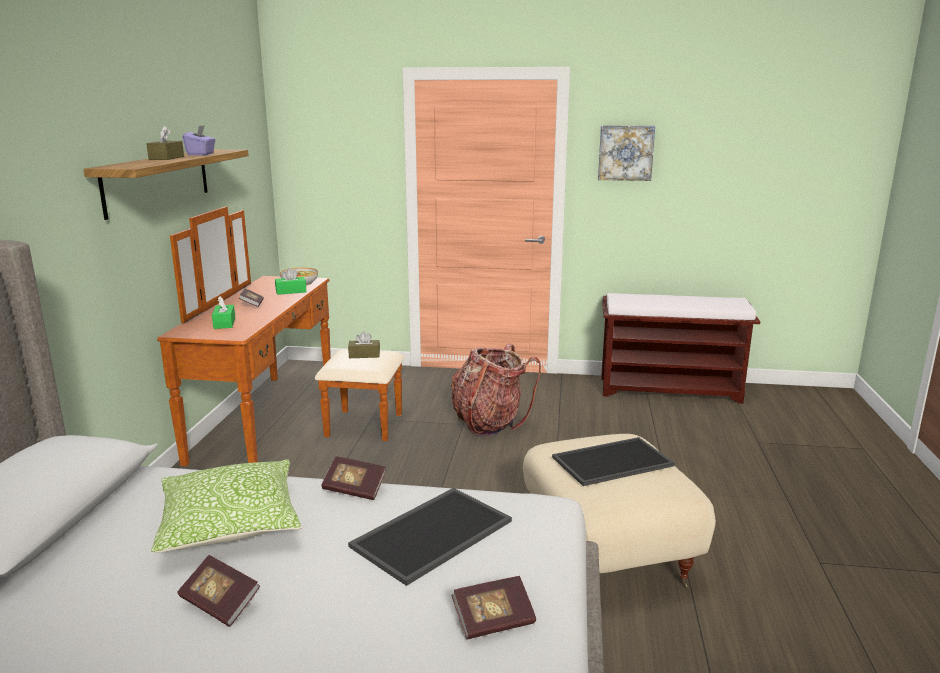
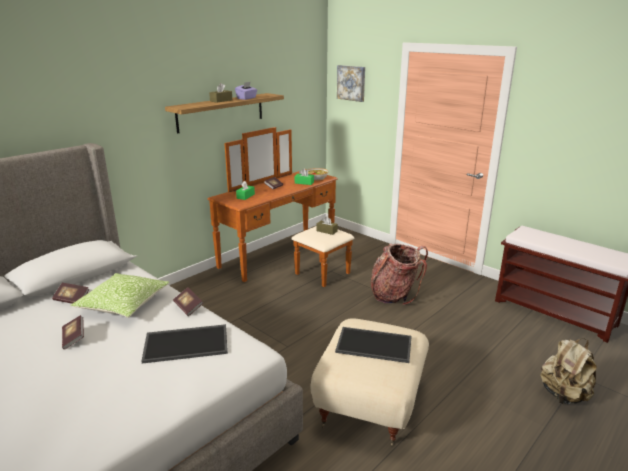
camera: 35 degrees right, 5 degrees up
(493, 621) = (148, 397): book -> book (72, 299)
(625, 153) = (552, 118): picture -> picture (351, 83)
(768, 465) = (564, 395): none -> beige backpack

